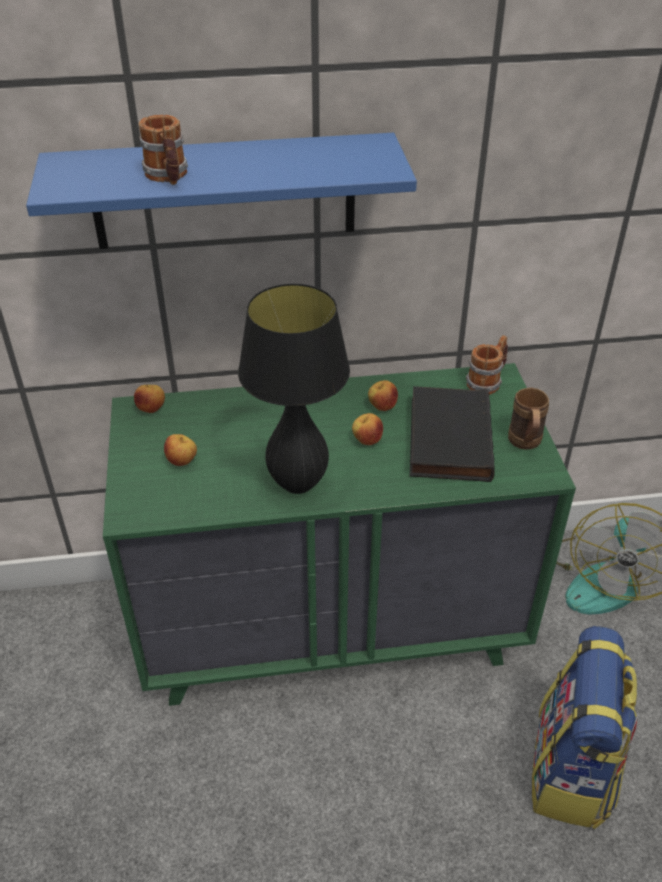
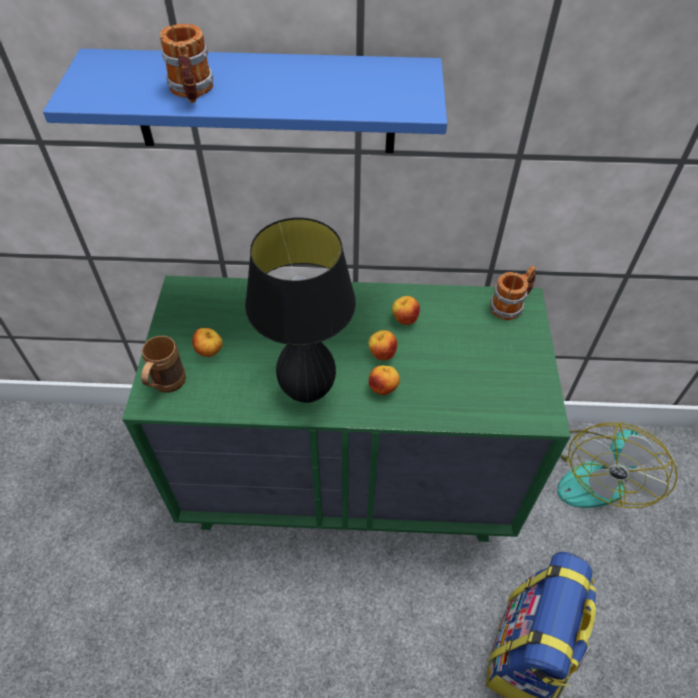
camera: 10 degrees right, 10 degrees up
(151, 409) = (196, 292): apple -> apple (383, 388)
(446, 438) = (457, 362): black book -> none
(525, 444) = (531, 380): brown mug -> brown mug (166, 386)

